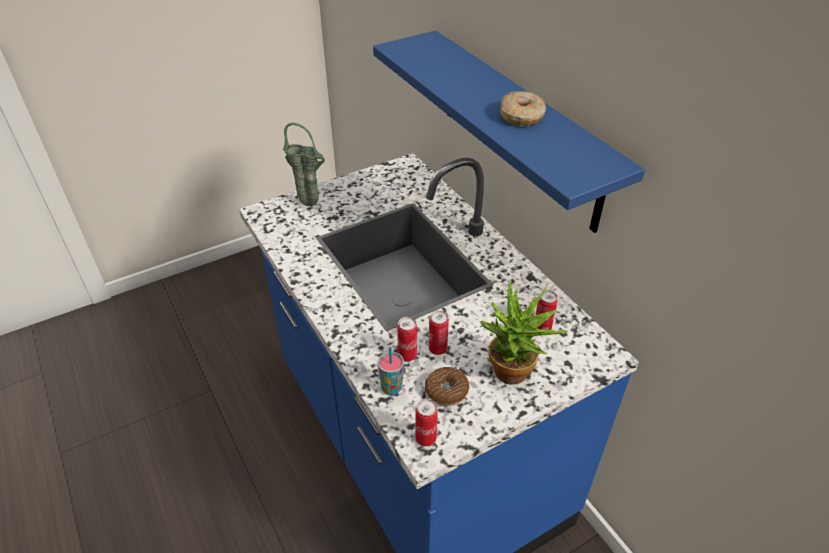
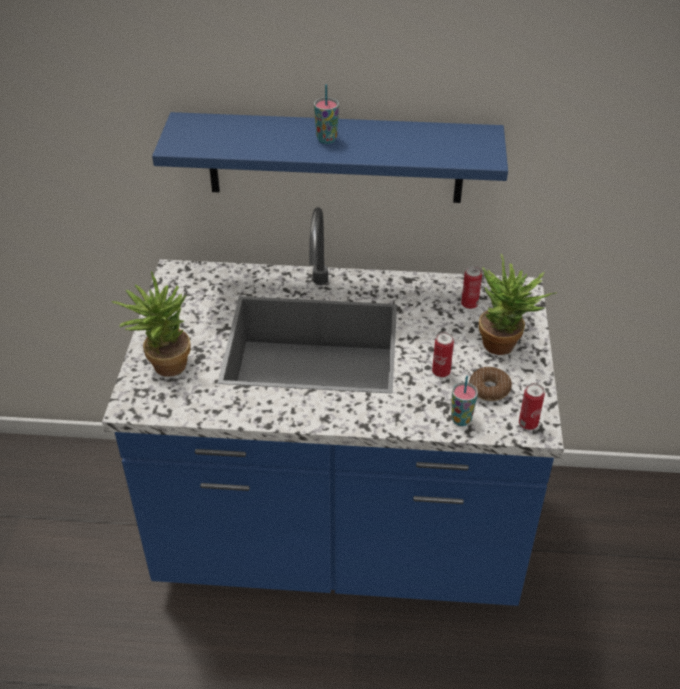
camera: 55 degrees left, 0 degrees up
(311, 205) = (163, 364): green vase -> potted plant
(407, 355) = (432, 393): can -> none
(486, 96) = (326, 139): none -> cup
(521, 116) = (378, 138): donut -> none

